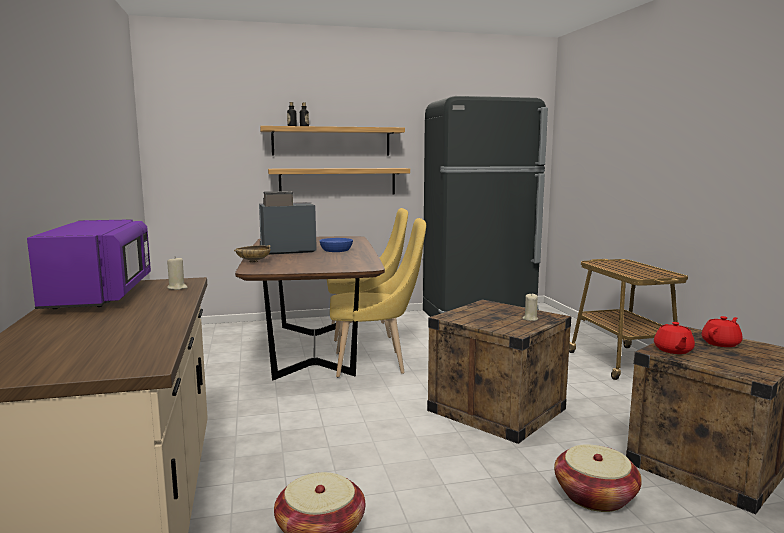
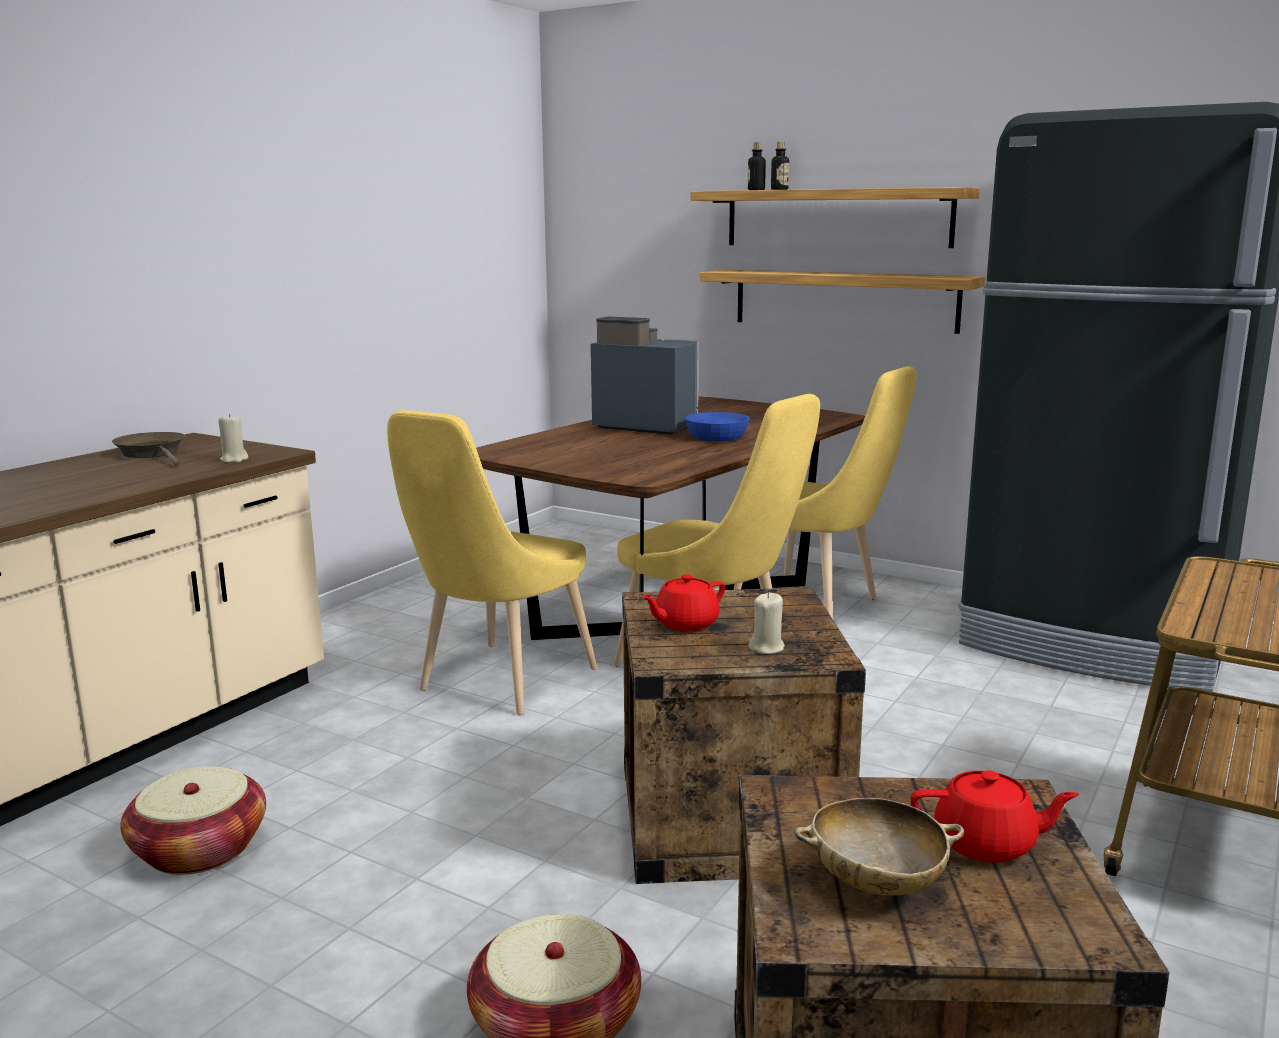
camera: 45 degrees right, 5 degrees up
(100, 295) = (153, 453): purple microwave -> brown frying pan
(253, 261) = (541, 437): beige bowl -> beige bowl (876, 882)
(300, 402) = (499, 683): none -> yellow chair
(673, 350) = (818, 806): red teapot -> red teapot (685, 624)

